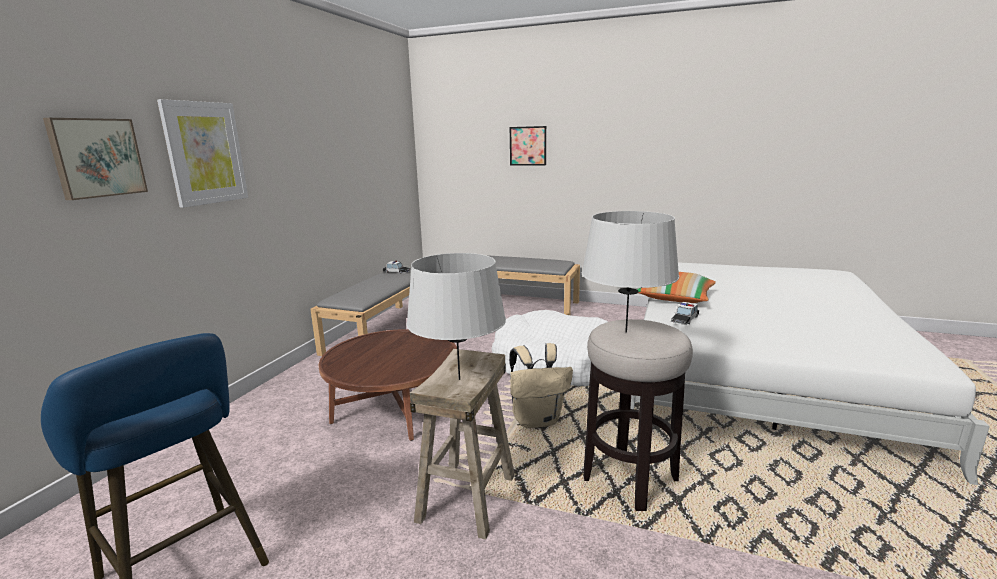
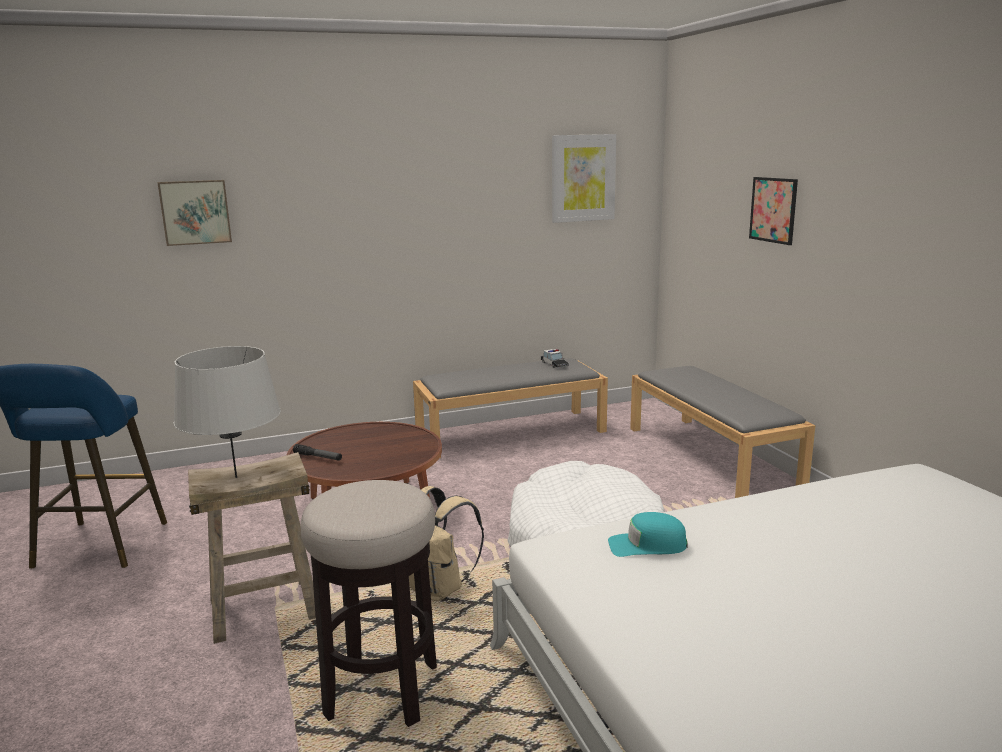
camera: 50 degrees right, 0 degrees up
(205, 153) = (300, 207): picture -> picture (583, 178)
(370, 372) = (318, 457): none -> flashlight
(625, 331) = (357, 494): grey table lamp -> none
(675, 298) = (734, 517): pillow -> none
(685, 319) = (647, 545): toy car -> turquoise cap

